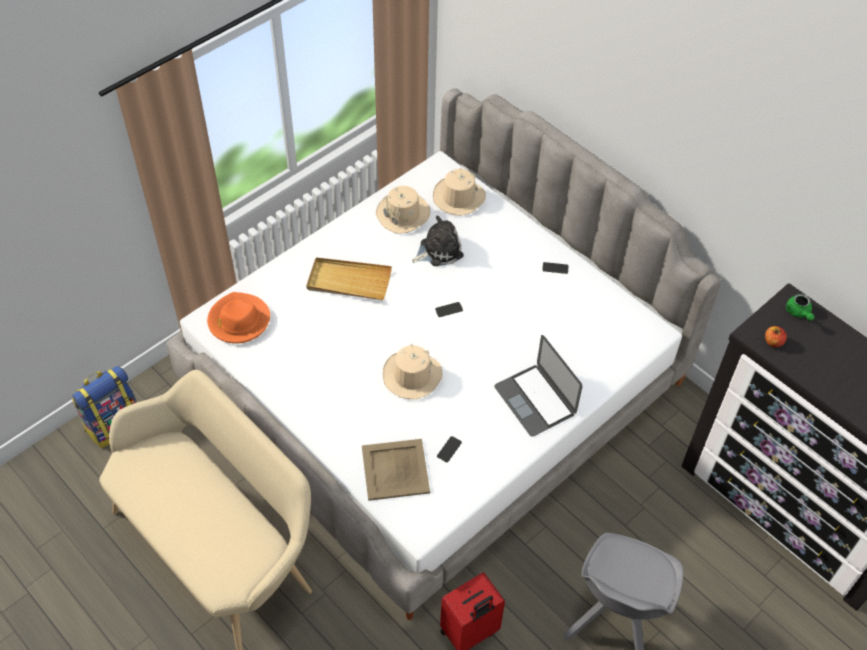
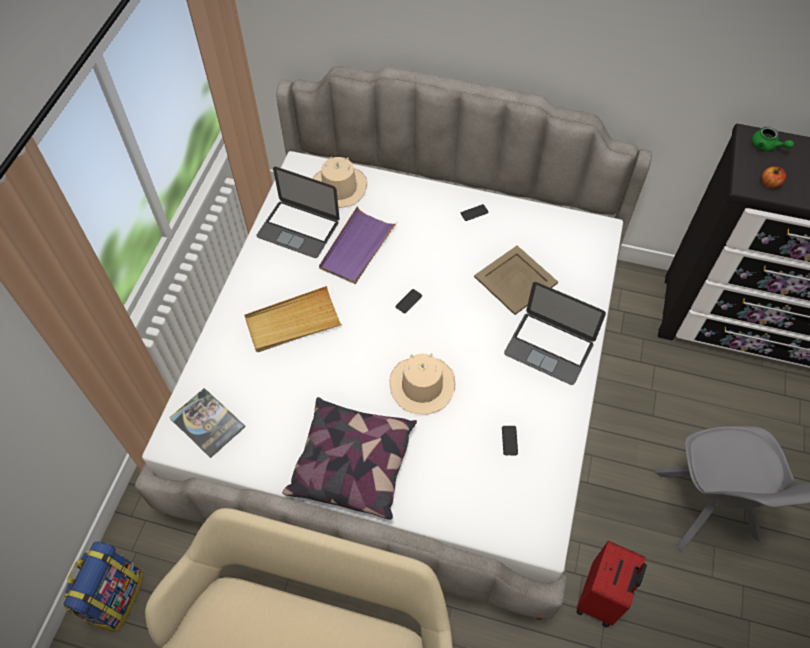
camera: 30 degrees left, 5 degrees up
(238, 320) = (207, 423): orange hat -> book
(320, 402) = (352, 463): none -> pillow
(395, 470) = (475, 492): beige tray -> beige tray (515, 280)
(403, 214) = (298, 229): beige hat -> laptop
(438, 250) = (357, 248): plush toy -> purple tray

